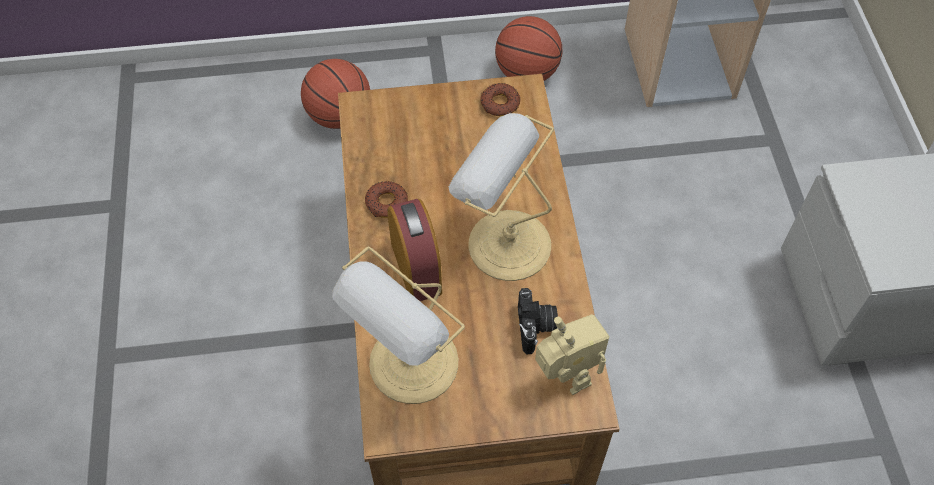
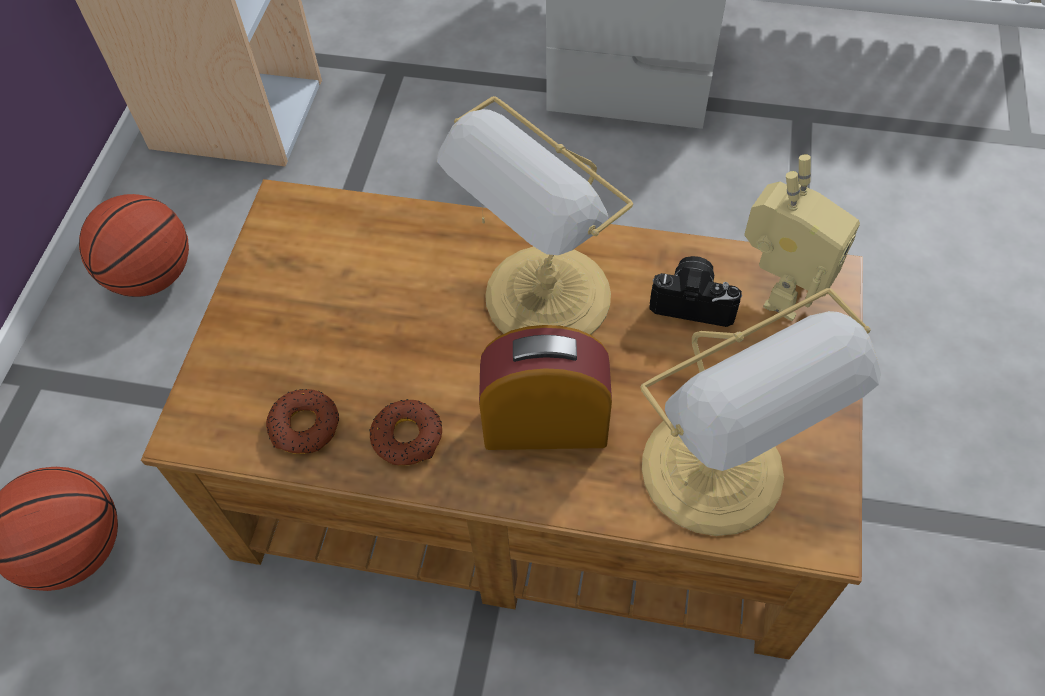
camera: 70 degrees left, 0 degrees up
(499, 103) = (291, 241): donut -> donut (305, 426)
(565, 378) = (779, 290): toy robot -> toy robot turned 135 degrees clockwise

